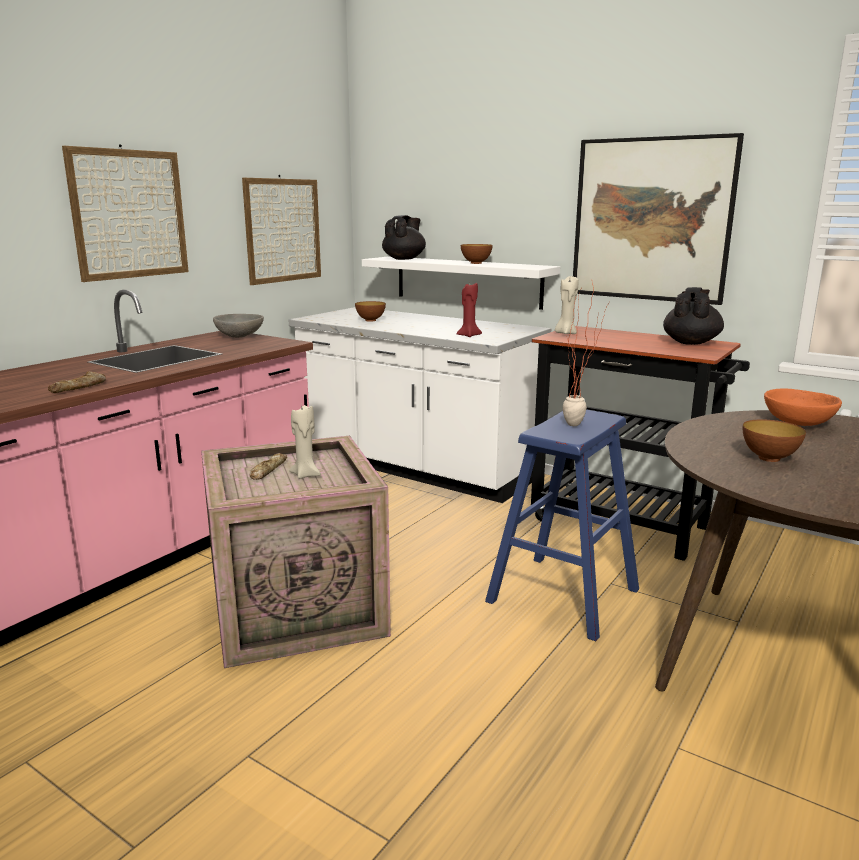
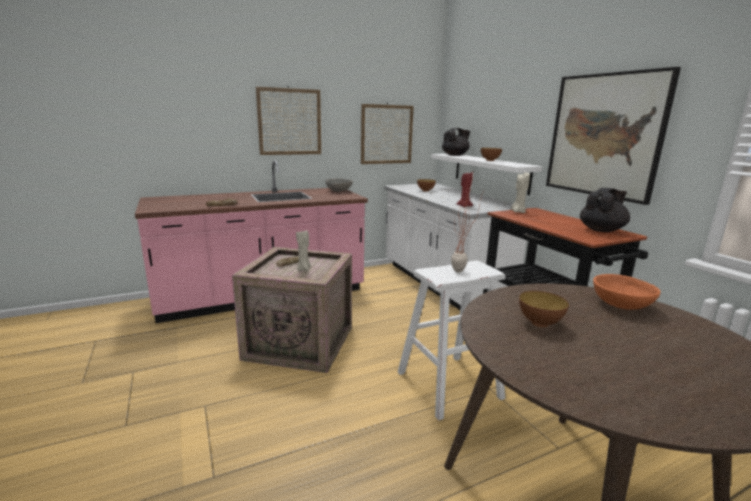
camera: 30 degrees right, 0 degrees up
(563, 595) = (449, 385): blue stool -> white stool

